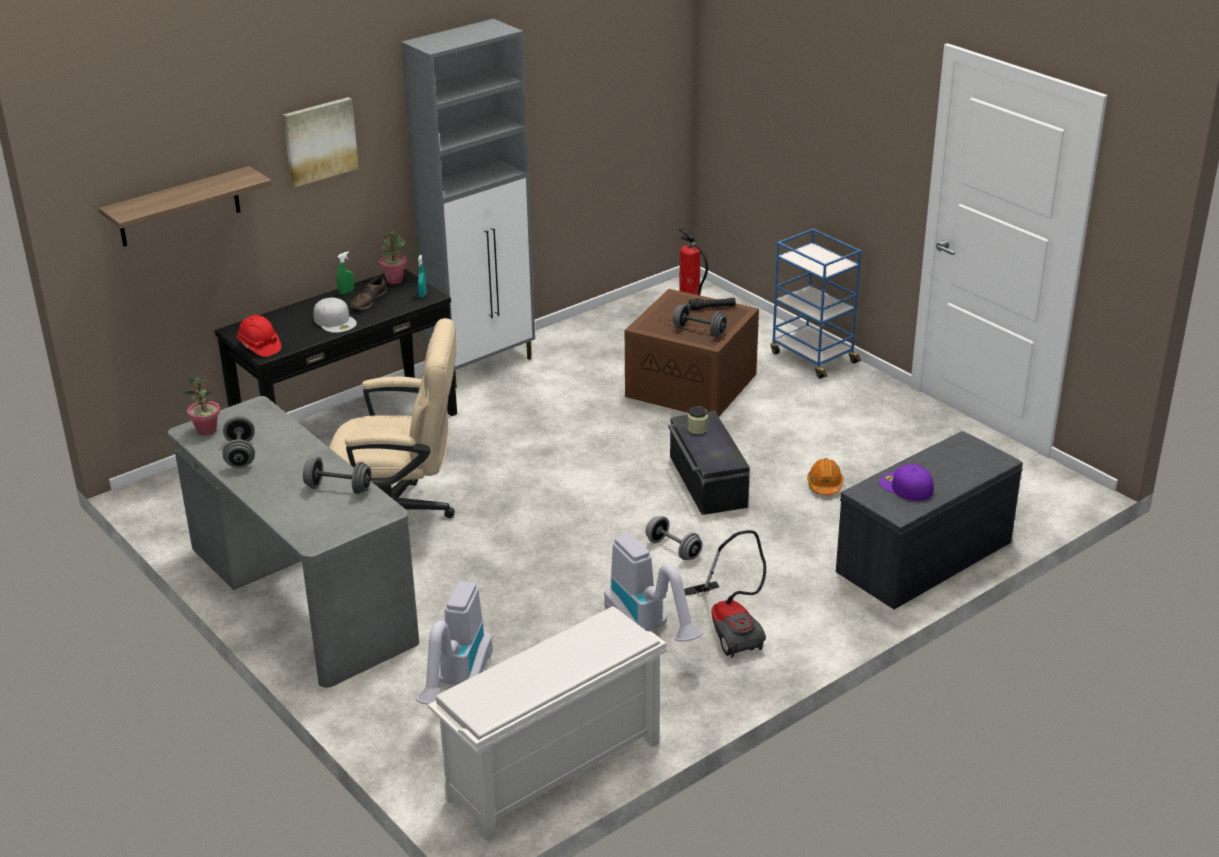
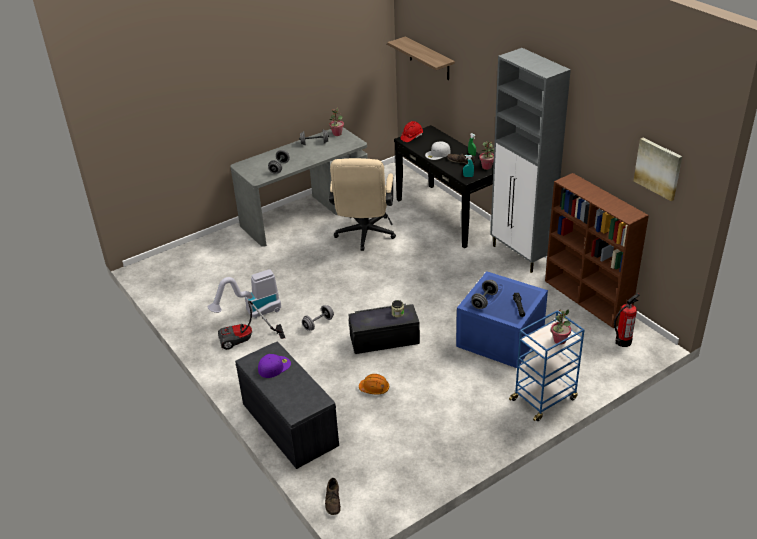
camera: 95 degrees right, 5 degrees up
(319, 141) = (482, 72): picture -> picture (658, 168)
(457, 684) = (230, 258): vacuum cleaner -> none
(553, 773) = (163, 284): white shoe rack -> none
(598, 320) = (587, 299): none -> brown bookcase
(693, 385) = (501, 338): brown storage box -> blue storage box
(821, 255) = (559, 340): none -> potted plant
(1053, 507) = (333, 500): none -> brown shoe

